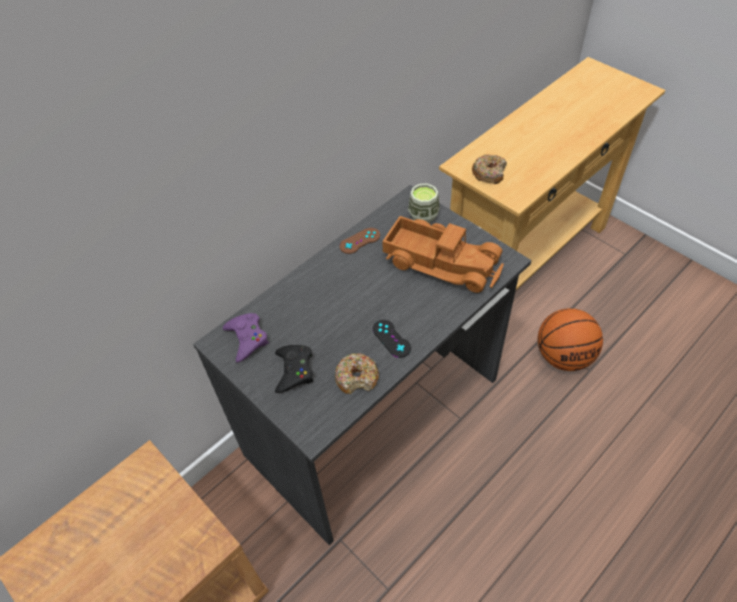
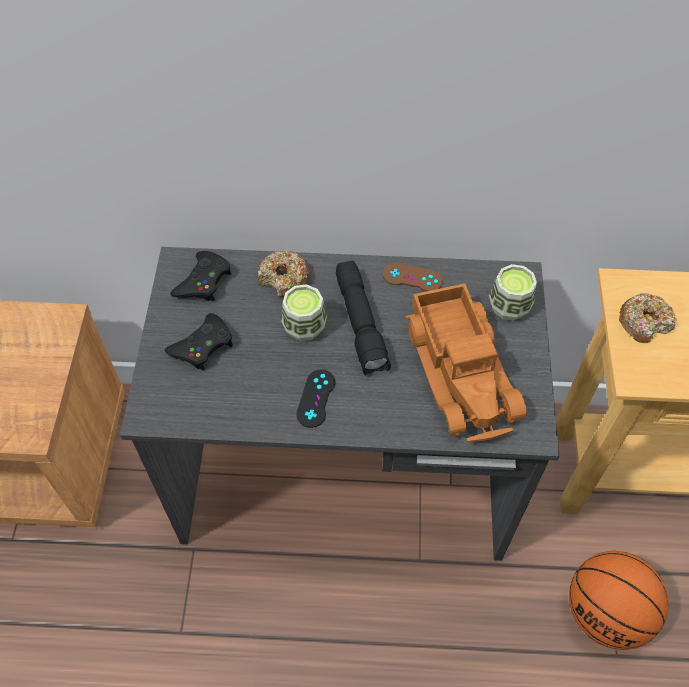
camera: 45 degrees right, 5 degrees up
(247, 339) = (203, 281): purple game controller -> black game controller
(337, 311) = (304, 326): none -> cup
(357, 378) = (241, 404): donut -> donut (284, 279)
(365, 284) = (362, 324): none -> black flashlight

